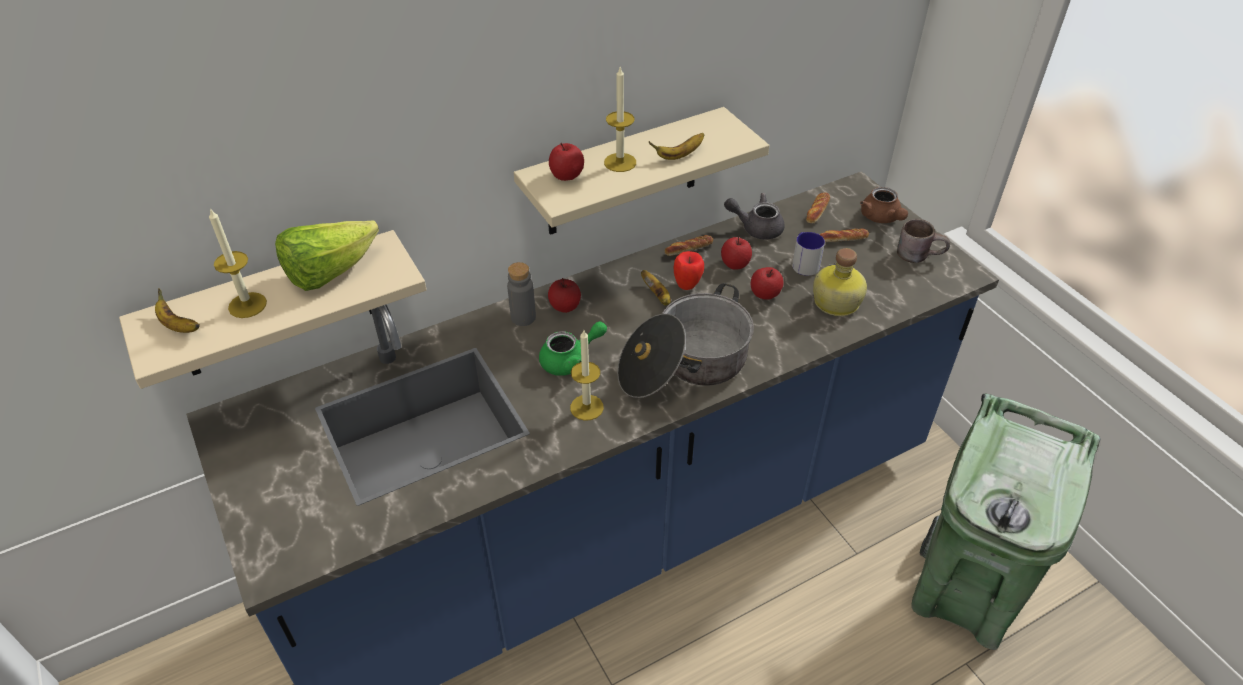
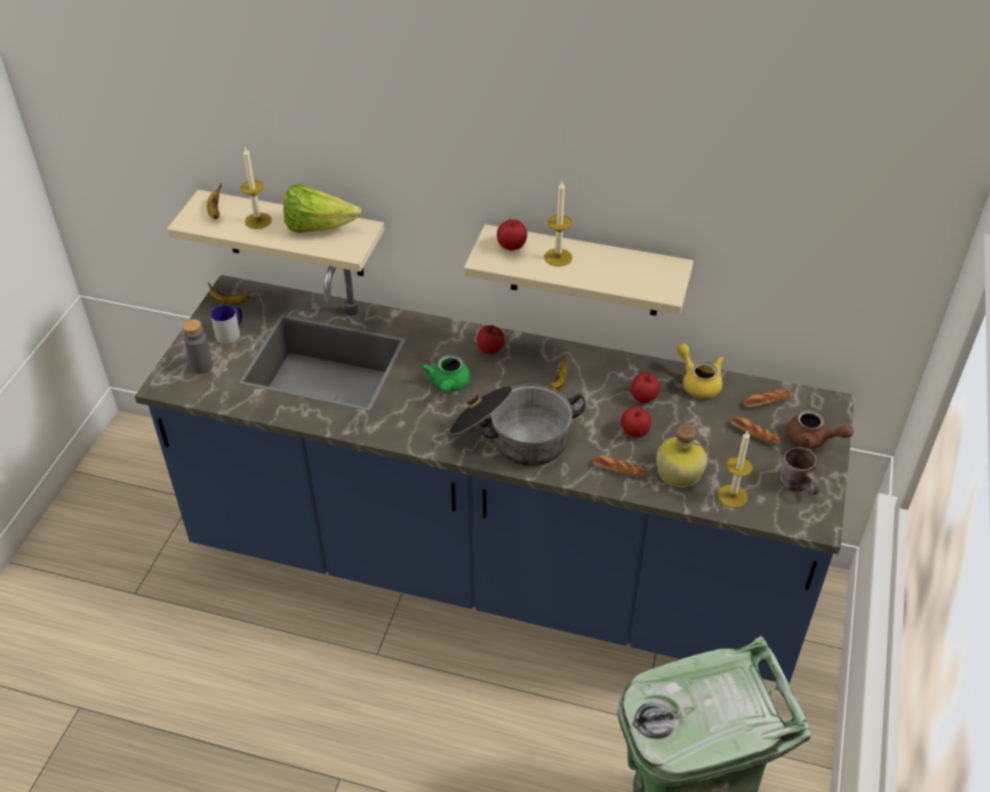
camera: 45 degrees right, 0 degrees up
(523, 317) = (456, 339): grey bottle -> grey bottle (202, 366)
(571, 360) = (448, 385): green teapot -> green teapot turned 75 degrees clockwise
(586, 407) = (420, 419): candle -> candle (732, 496)
(679, 155) = (604, 276): banana -> banana (228, 303)
(687, 285) = (588, 389): apple -> none
(689, 249) = (626, 365): bread -> bread (619, 469)
(756, 228) = (698, 382): grey teapot -> yellow teapot
(803, 263) = (696, 430): mug -> mug (231, 332)
(881, 218) = (812, 440): brown teapot -> brown teapot turned 90 degrees counterclockwise

